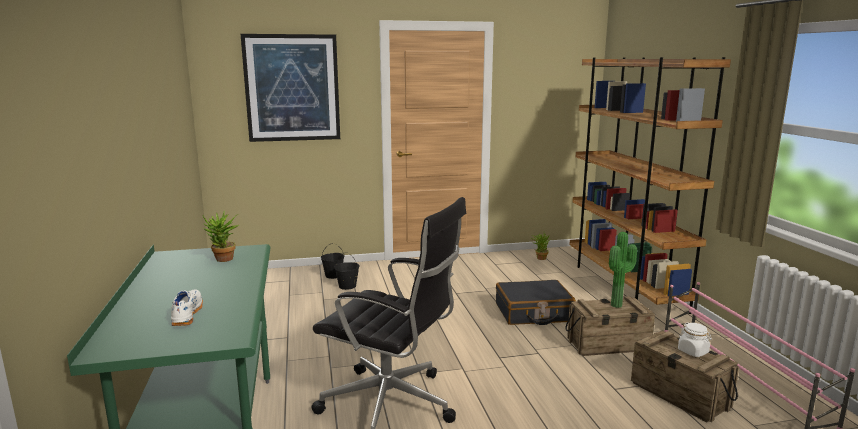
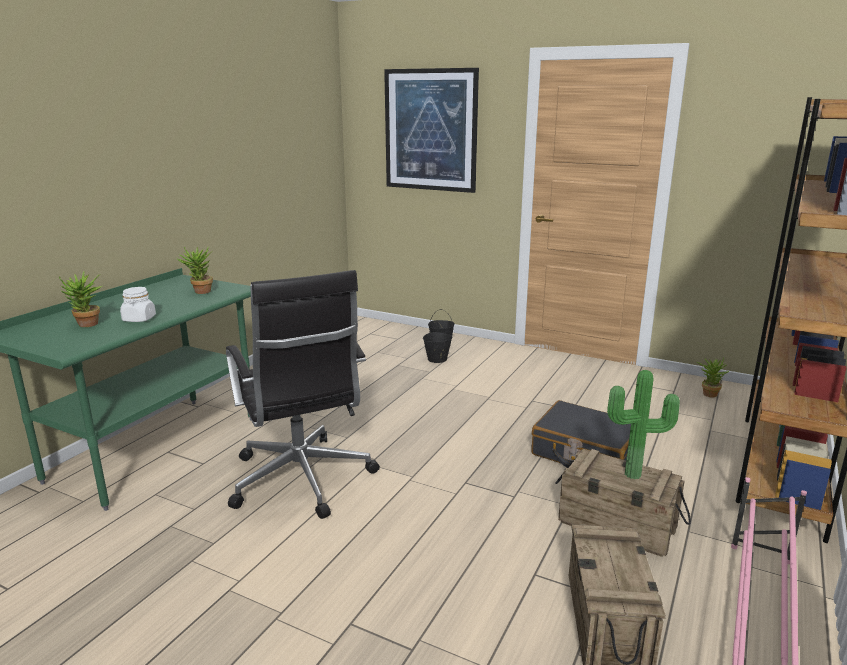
camera: 40 degrees right, 5 degrees up
(186, 314) = (87, 325): white shoe -> potted plant
(693, 351) = (623, 570): white jar -> white jar (139, 319)

